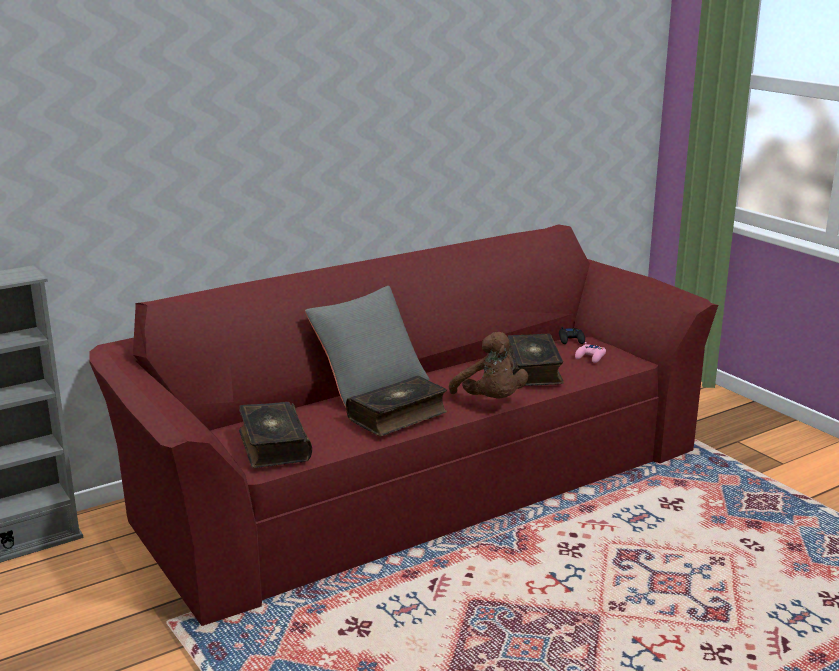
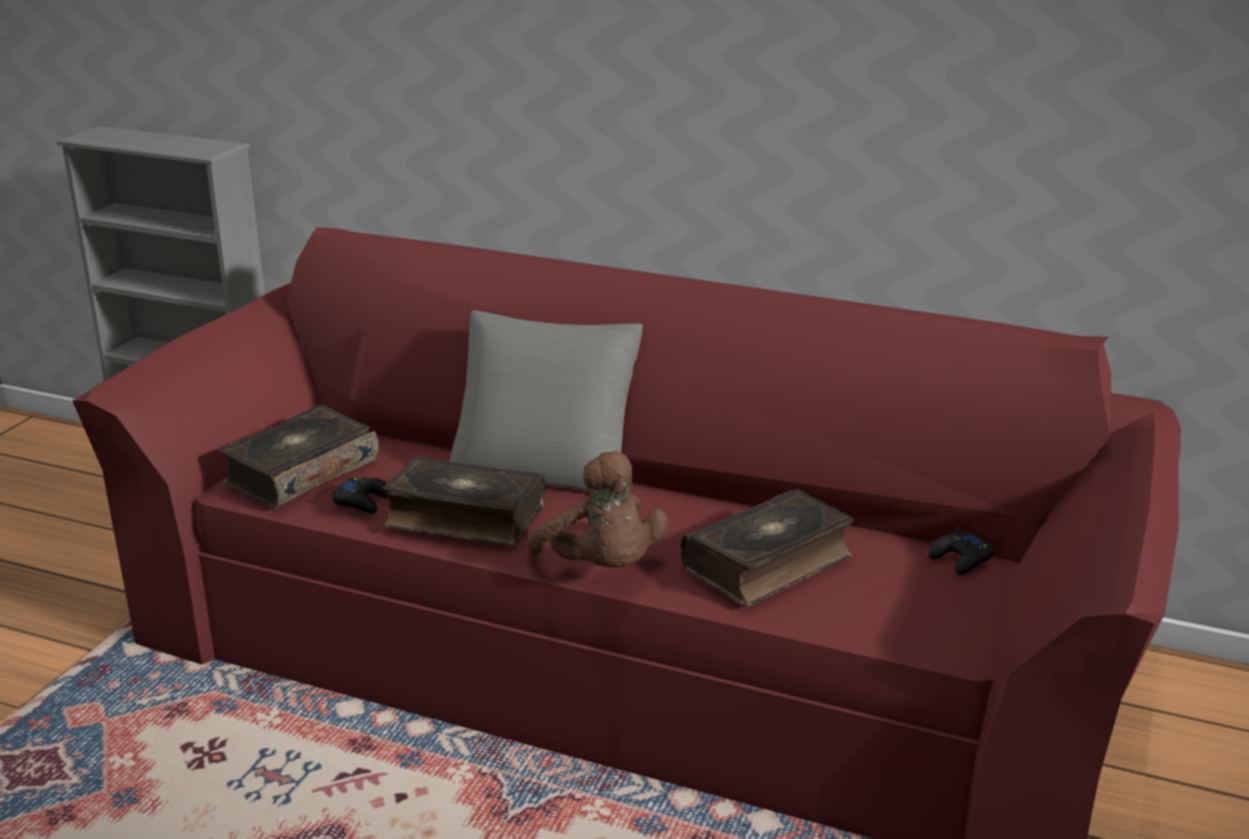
camera: 55 degrees right, 5 degrees up
(337, 436) = (363, 501): none -> black game controller
(490, 401) = (602, 567): brown plush toy -> brown plush toy turned 60 degrees counterclockwise
(590, 357) = (907, 599): pink game controller -> none

